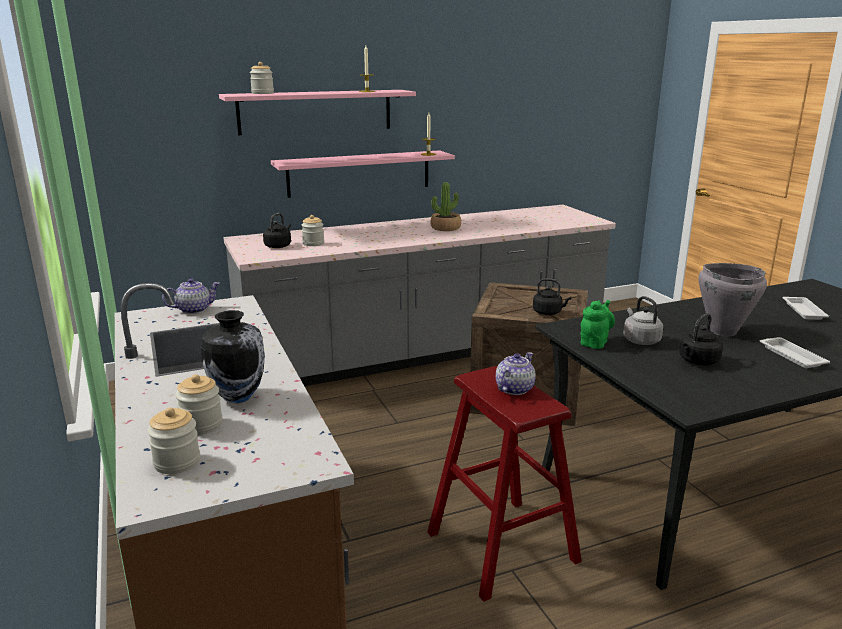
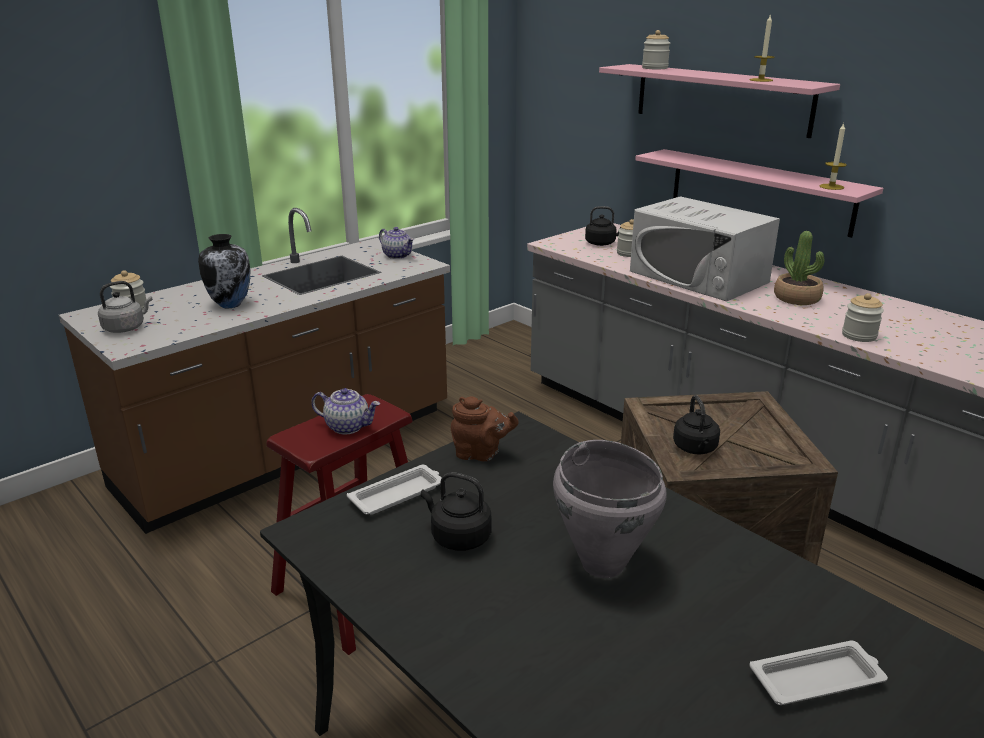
camera: 70 degrees right, 5 degrees up
(201, 425) = (184, 304): jar -> jar (859, 336)
(384, 238) = (698, 277): none -> white microwave
(595, 342) = (481, 454): green teapot -> brown teapot
(640, 340) = (511, 487): grey kettle -> grey kettle (126, 328)
(791, 356) = (536, 637): white tray -> white tray (398, 494)

